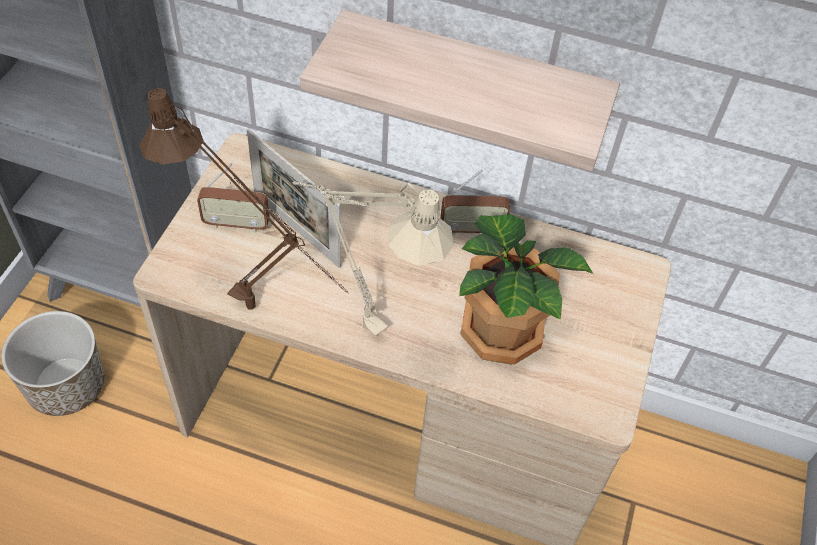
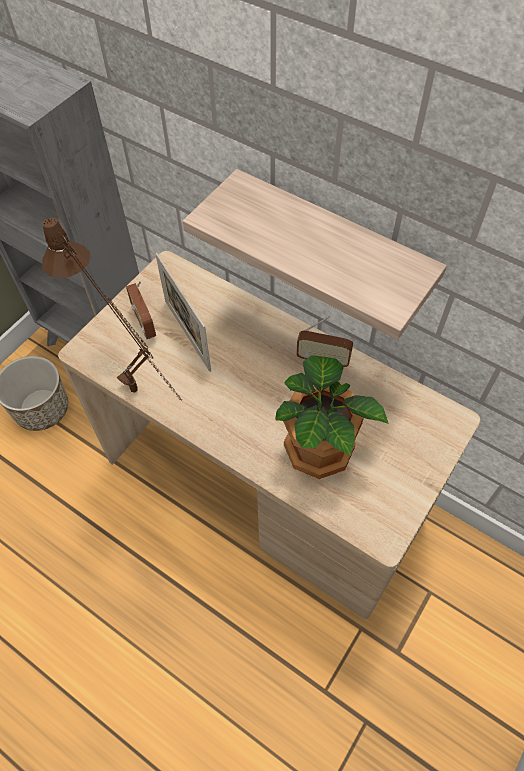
camera: 20 degrees right, 5 degrees up
(236, 224) = (145, 323): radio -> radio turned 45 degrees clockwise
(358, 319) = (210, 416): beige table lamp -> none

